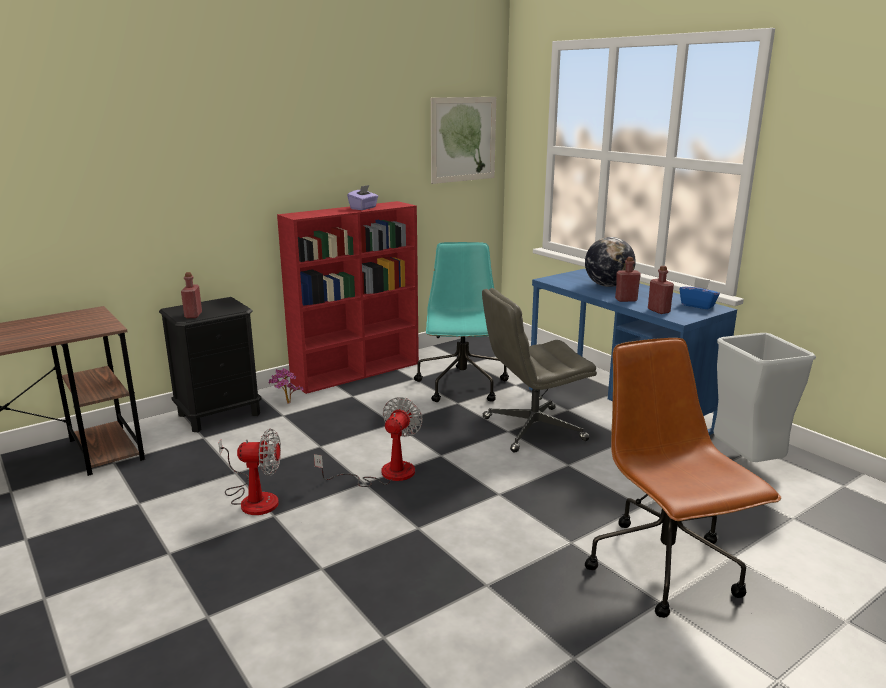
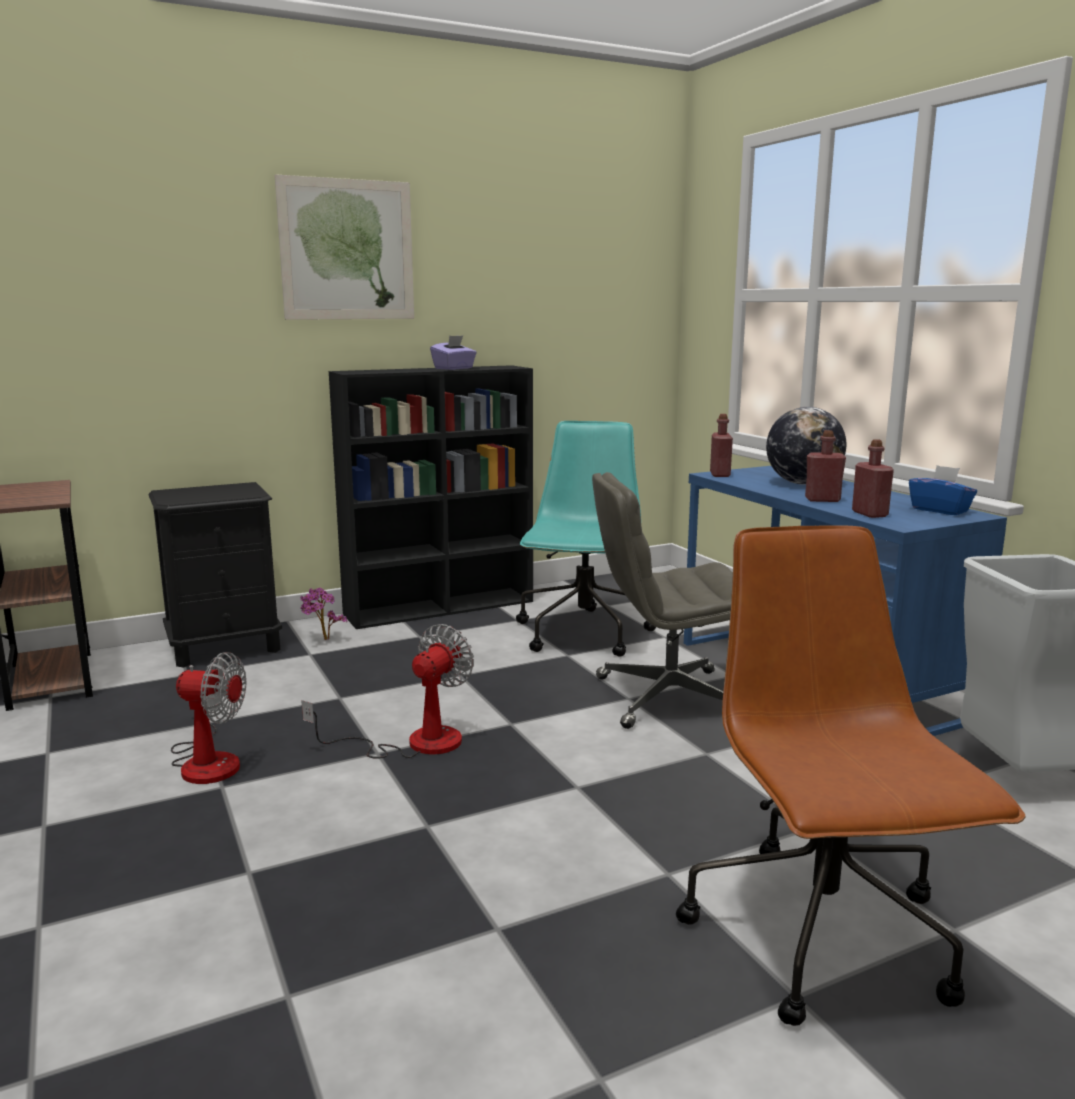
camera: 10 degrees right, 5 degrees down
(193, 315) = (185, 498): red bottle -> red bottle (720, 474)
(357, 372) = (441, 607): red bookcase -> black bookcase
(463, 139) = (615, 284): picture -> picture (347, 250)

